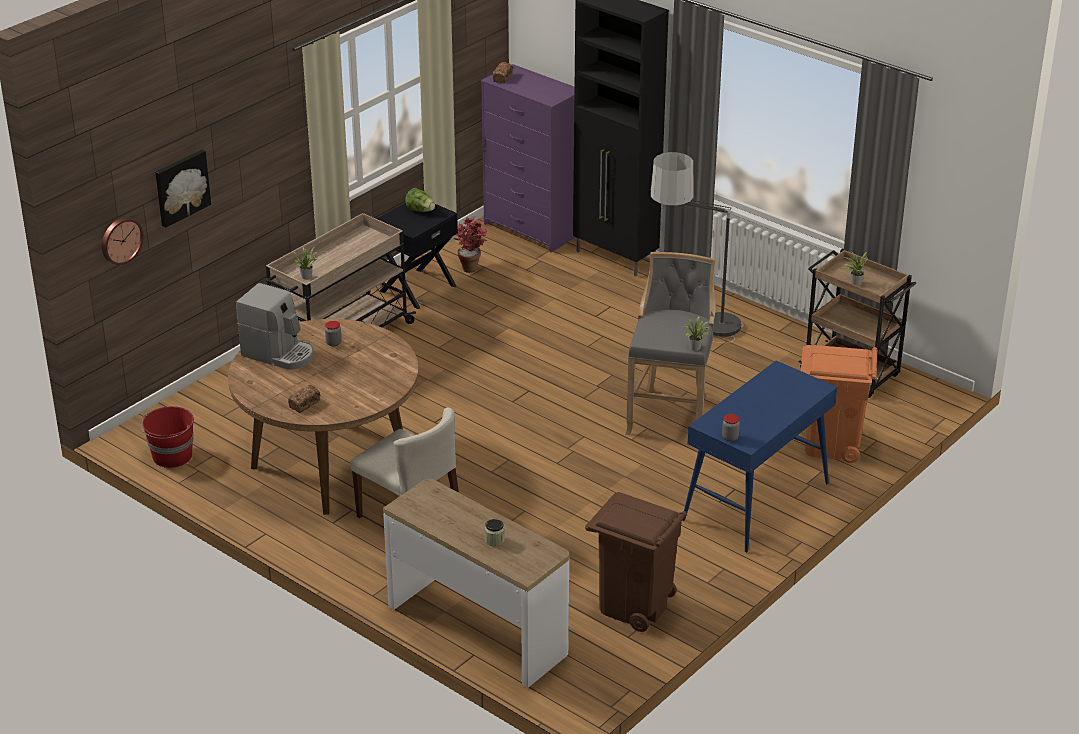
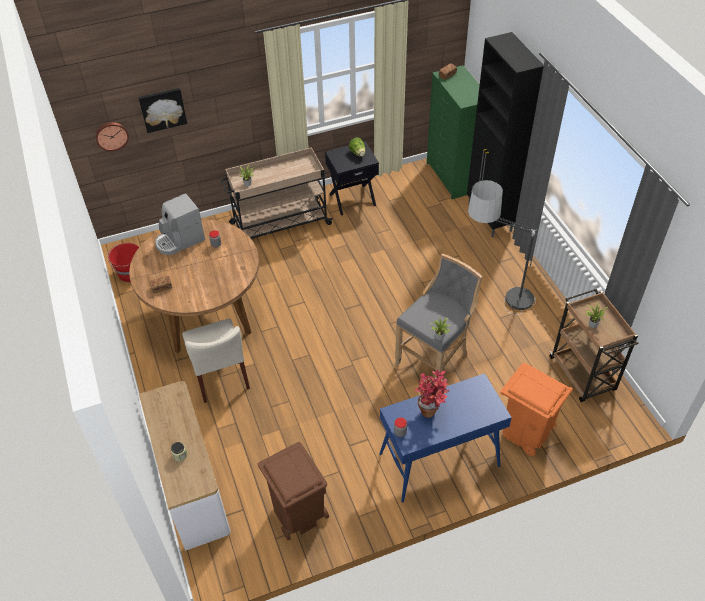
camera: 30 degrees right, 15 degrees up
(279, 353) = (180, 241): coffee machine -> coffee machine turned 90 degrees clockwise
(471, 266) = (395, 193): potted plant -> potted plant (431, 409)
(532, 229) = (453, 177): purple dresser -> green dresser

